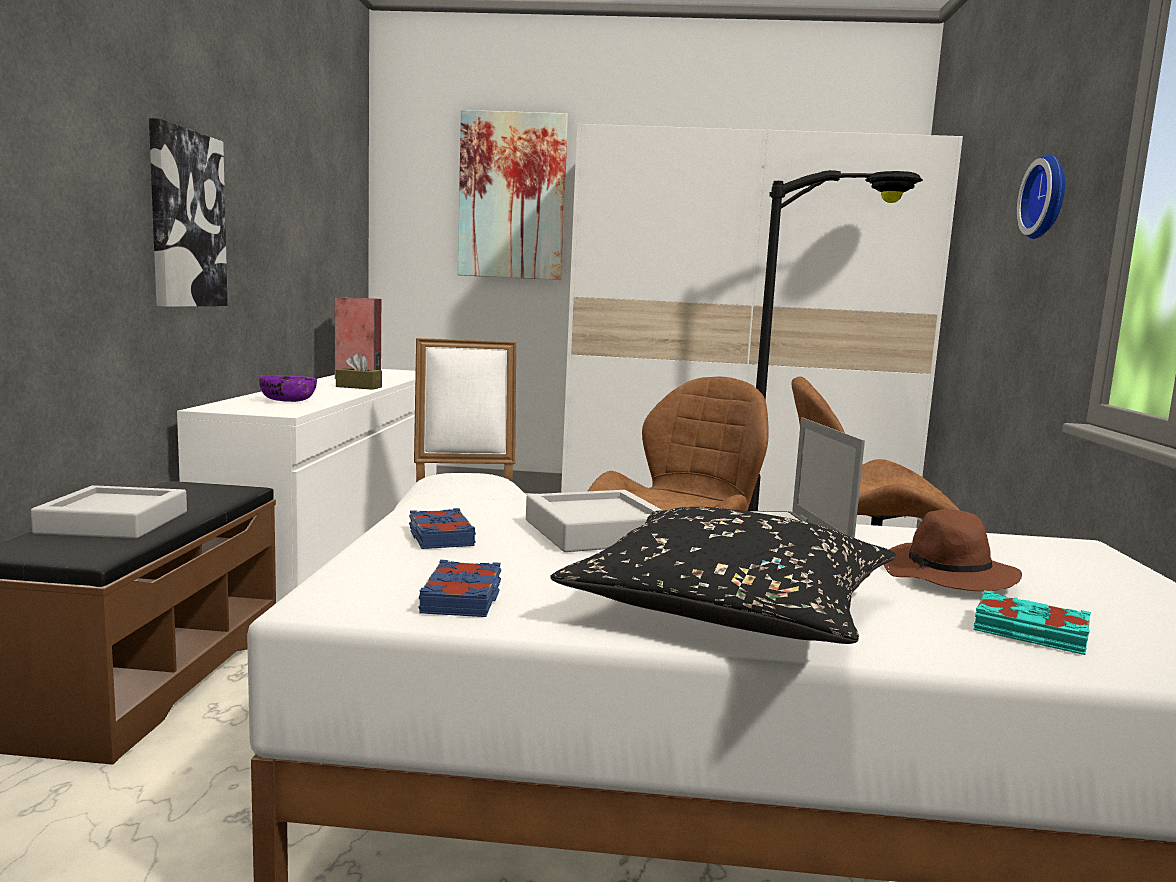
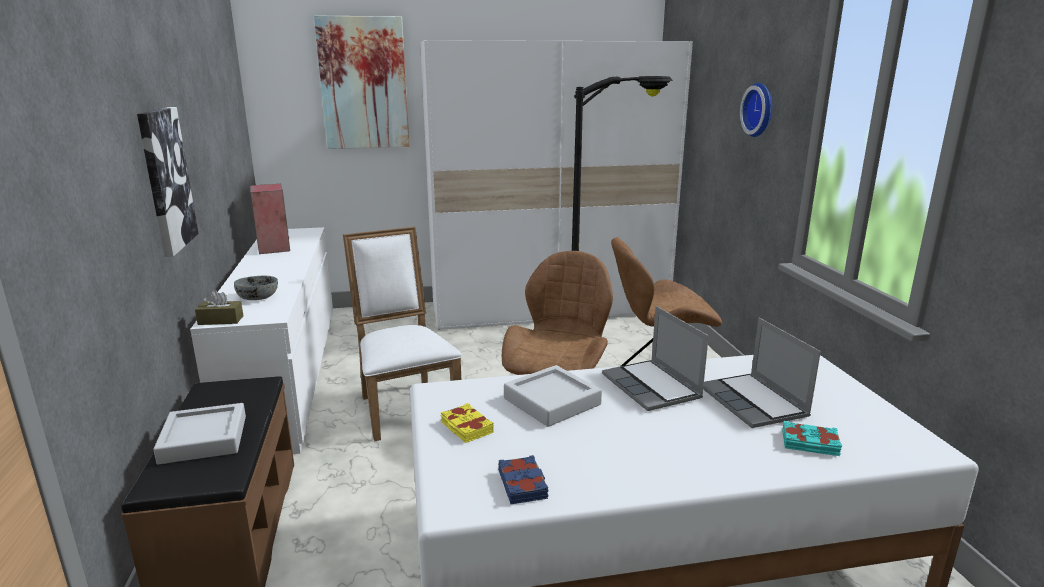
camera: 15 degrees left, 10 degrees up
(289, 401) = (258, 297): purple bowl -> grey bowl
(359, 387) = (289, 265): brown tissue box -> brown tissue box (220, 320)
(439, 537) = (466, 427): blue book -> yellow book
(730, 610) = (665, 460): black pillow -> none
(949, 576) = (754, 402): brown hat -> laptop

